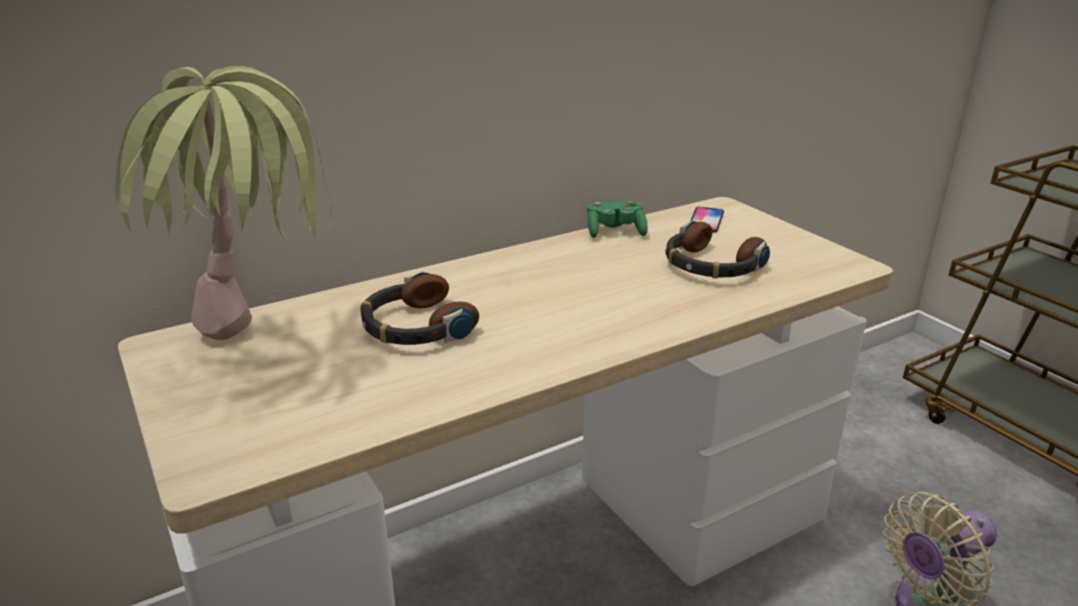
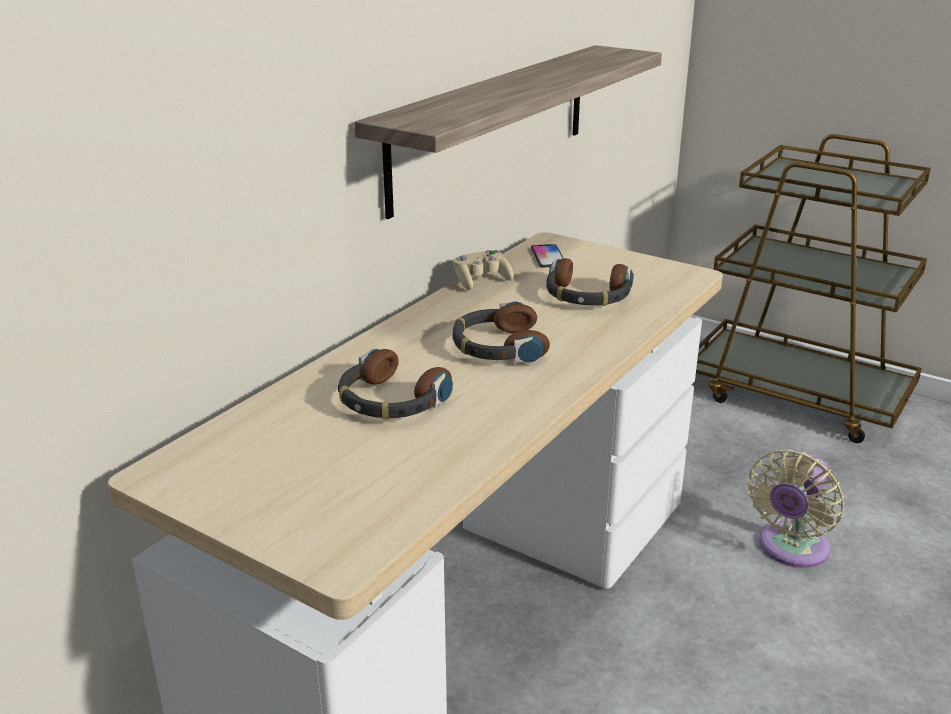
camera: 25 degrees left, 0 degrees up
(260, 354) = (270, 457): potted plant -> none
(569, 297) = (497, 346): none -> headphones
(615, 232) = (481, 281): green game controller -> beige game controller
(664, 71) = (493, 124): none -> shelf

